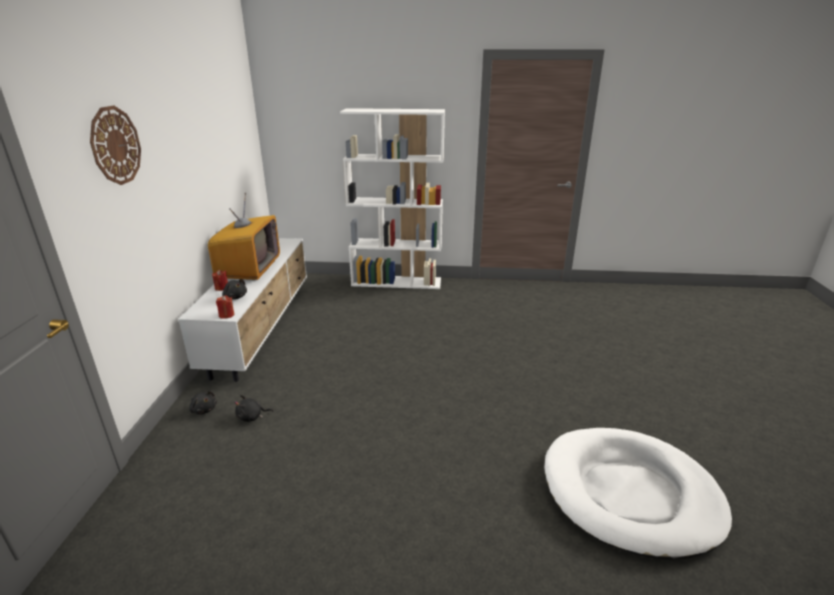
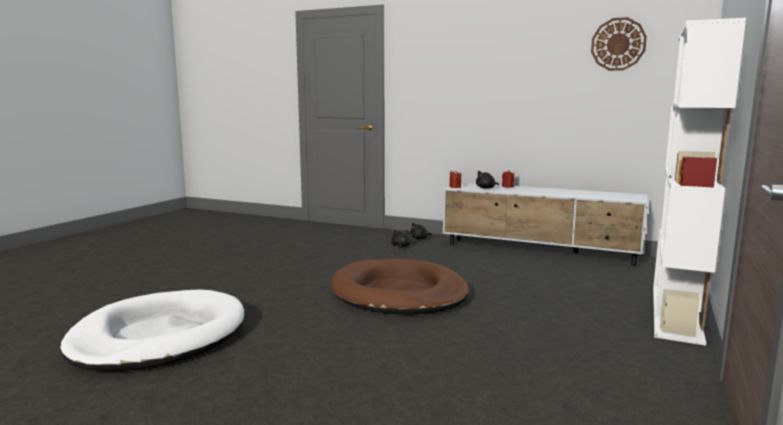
camera: 110 degrees right, 15 degrees down
(115, 145) = (446, 53): wall clock -> wall clock (618, 44)
(249, 269) = (549, 190): television -> none
(424, 382) = (399, 293): none -> brown dog bed

